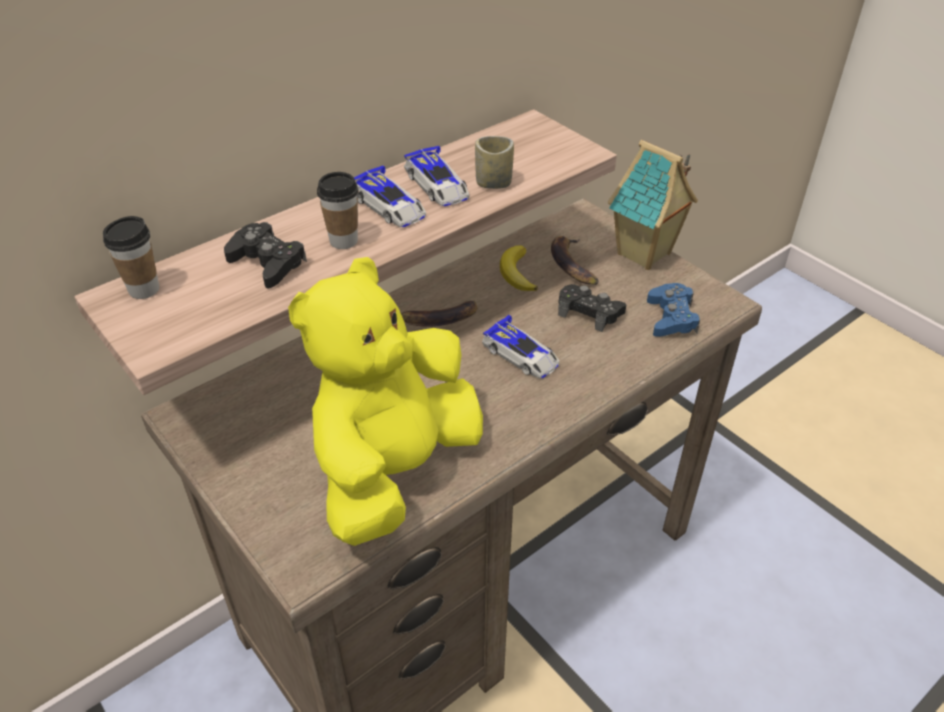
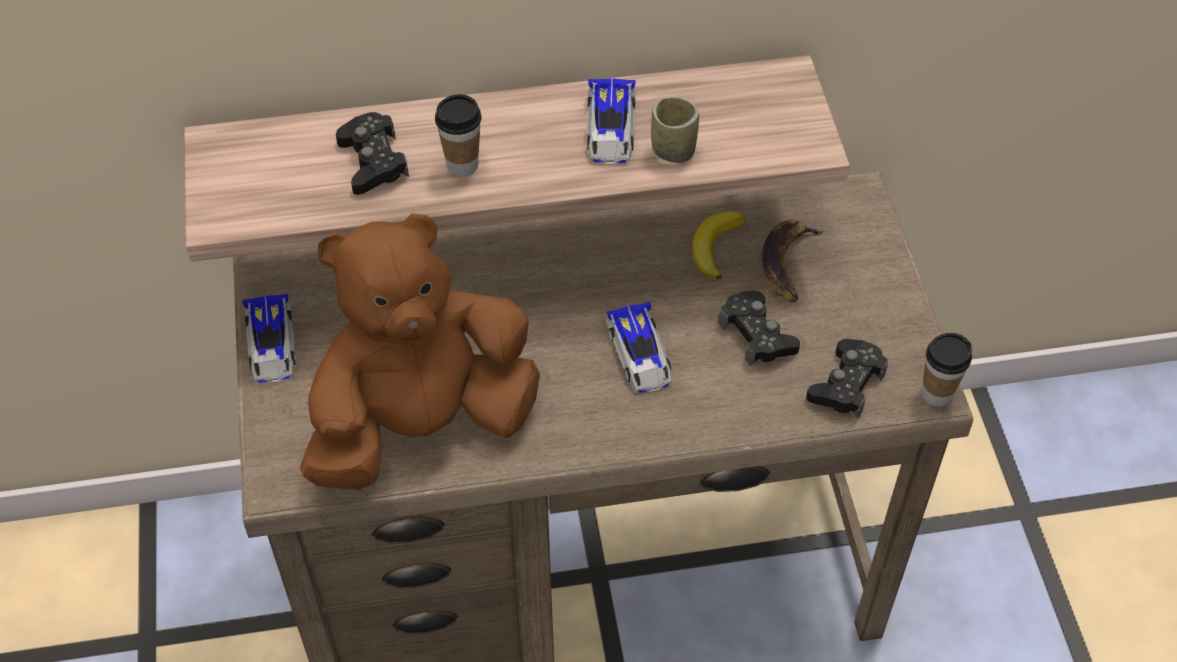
camera: 30 degrees right, 10 degrees up
(144, 289) = (245, 146): cup -> cup (936, 394)
(390, 206) = (540, 138): toy car -> toy car (272, 345)
(394, 469) = (421, 424): yellow plush toy -> brown plush toy
(437, 319) = (583, 269): banana -> none
(644, 255) = (887, 286): toy house -> none
(671, 318) = (846, 384): blue game controller -> black game controller

